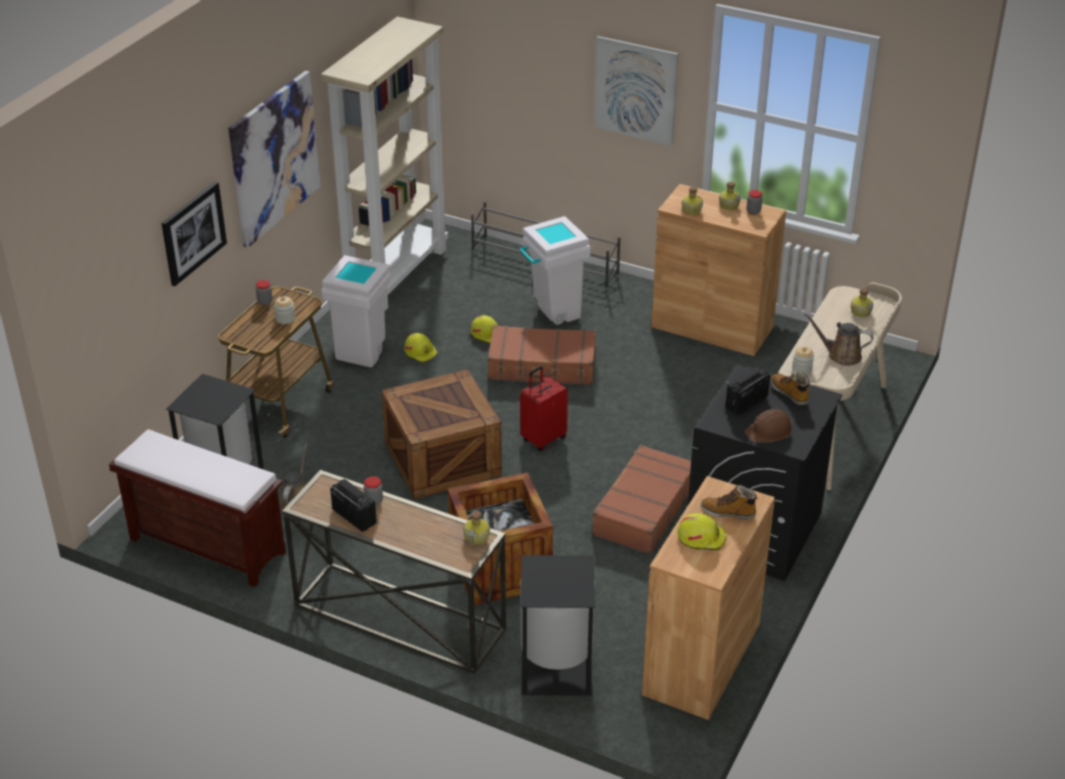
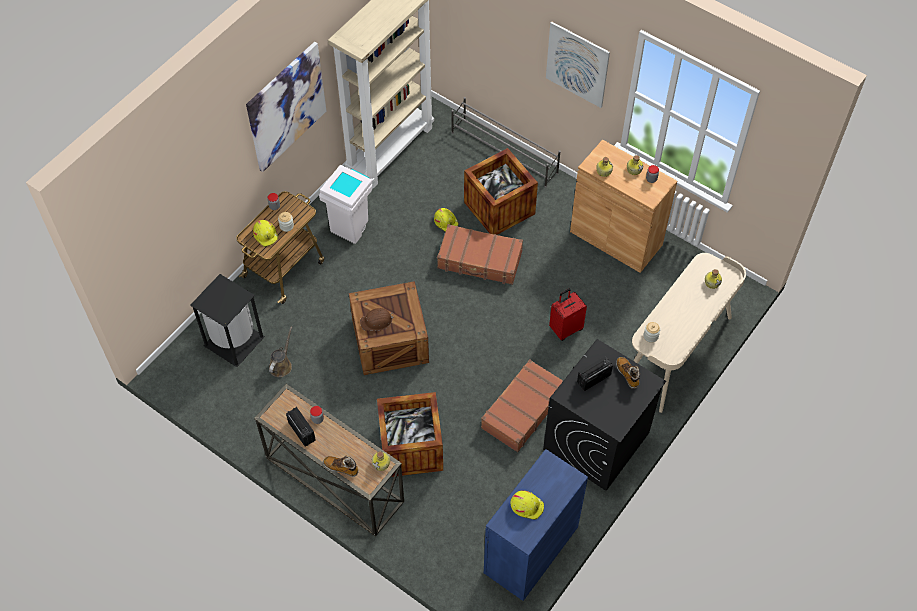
camera: 10 degrees right, 20 degrees up
(193, 232) = (216, 178): picture -> none
(206, 546) = (214, 396): brown bench -> none
(421, 352) = (394, 233): yellow hard hat -> yellow hard hat (266, 235)
(543, 438) = (465, 332): red suitcase -> red suitcase (565, 328)
(553, 314) = (499, 208): white trash can -> crate
(558, 670) = (431, 542): black trash can -> none
(701, 659) = (531, 550): brown cabinet -> blue cabinet
(728, 512) = (551, 486): boot -> boot (341, 468)
(769, 431) = (603, 410): brown hard hat -> brown hard hat (377, 321)
(841, 355) = (684, 326): brown watering can -> none

